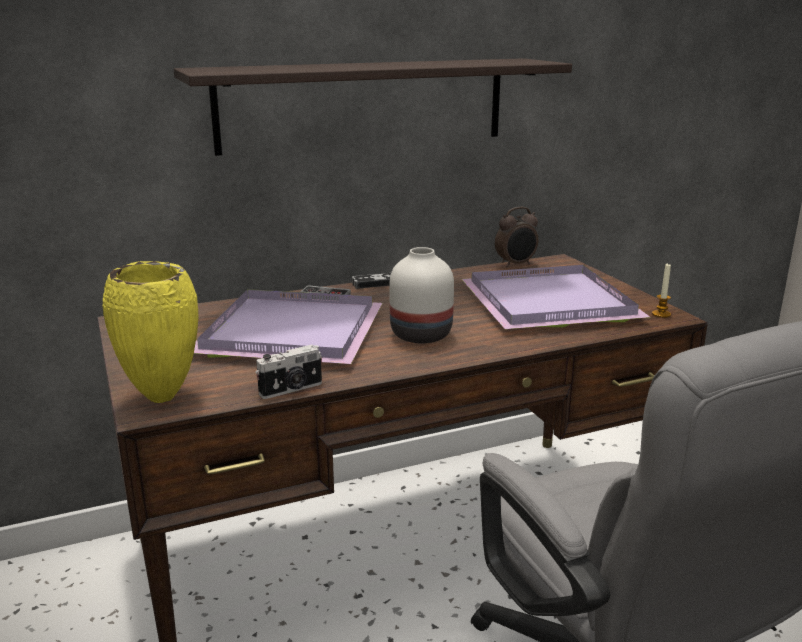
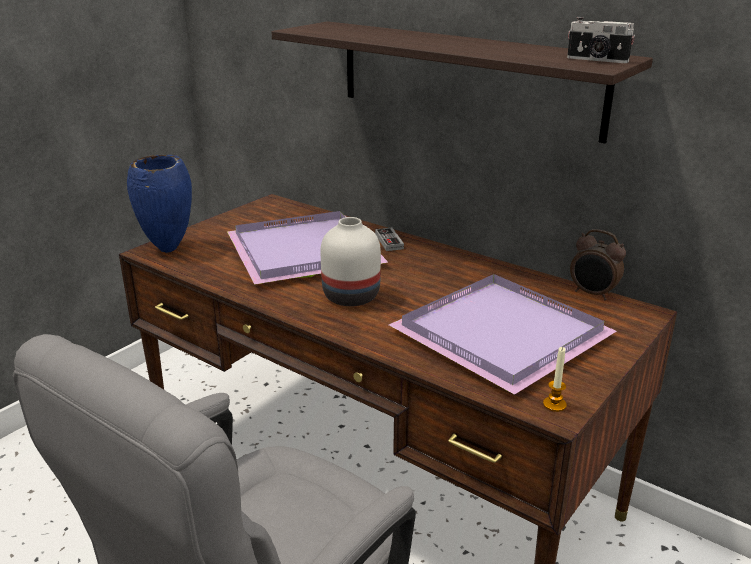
camera: 60 degrees right, 5 degrees up
(164, 398) = (169, 250): yellow vase -> blue vase
(292, 389) = (209, 280): camera -> camera (597, 60)
(375, 283) = (444, 249): game controller -> none

